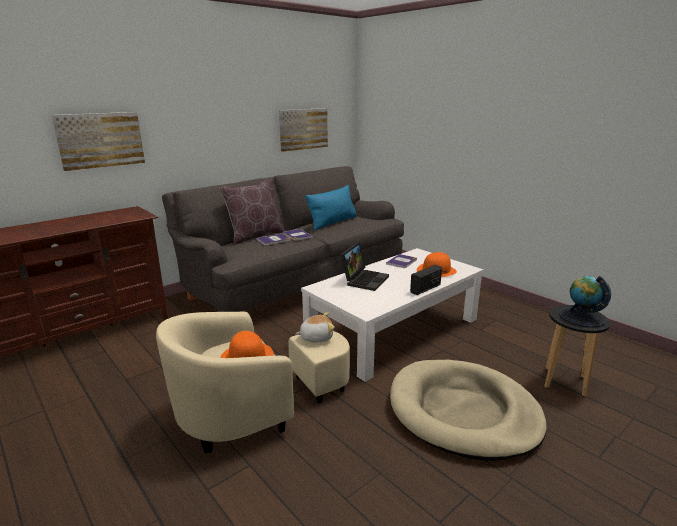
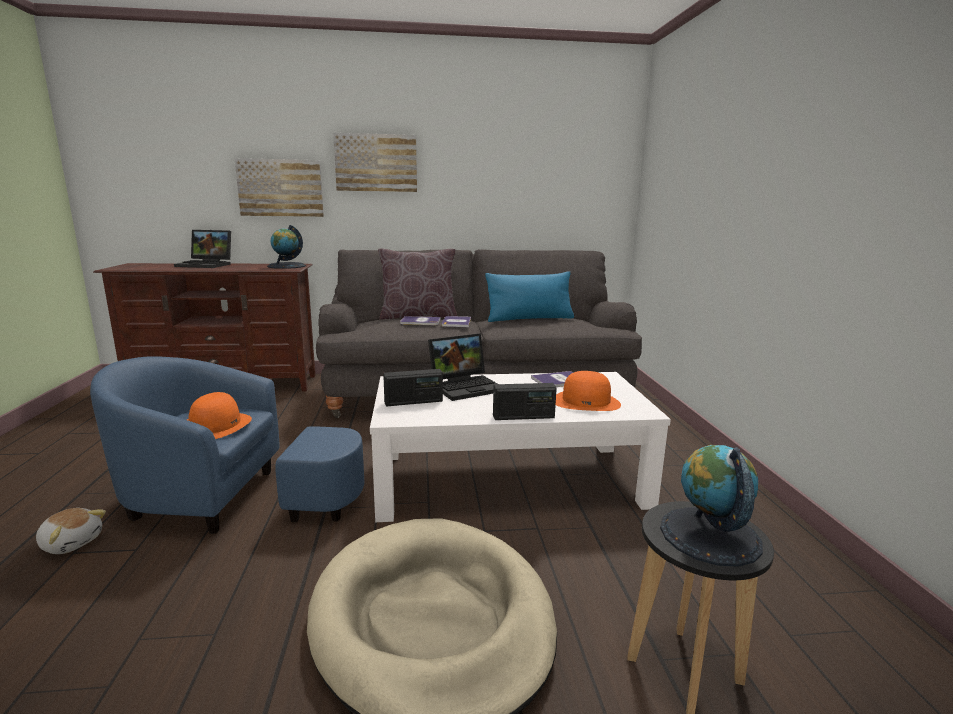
camera: 35 degrees right, 5 degrees down
(42, 225) = (207, 265): none -> laptop
(127, 213) = (286, 266): none -> globe
(254, 409) = (230, 499): beige armchair -> blue armchair
(303, 129) = (542, 196): picture -> picture (376, 163)
(316, 337) = (329, 435): plush toy -> plush toy (72, 542)
(356, 298) = (413, 402): none -> radio

